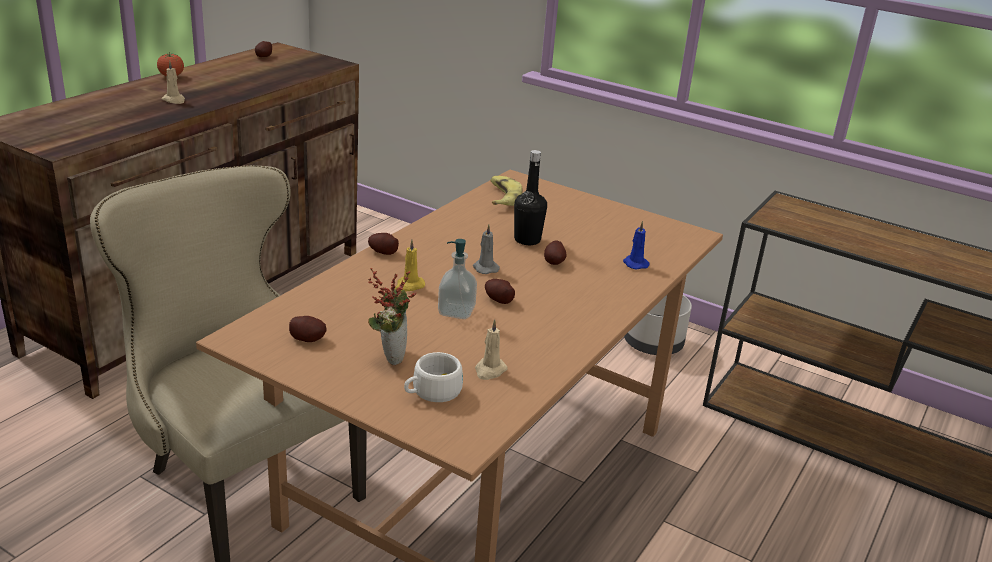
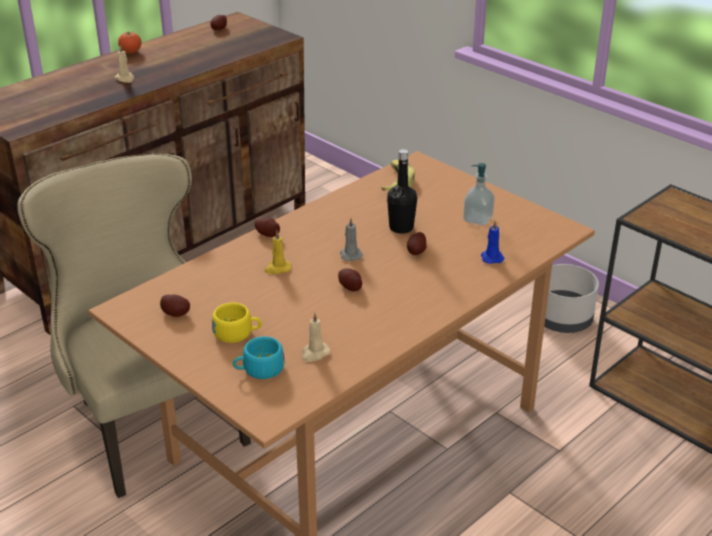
camera: 15 degrees right, 5 degrees up
(390, 355) = (237, 333): potted plant -> yellow cup
(432, 392) = (259, 369): white cup -> turquoise cup
(456, 311) = (308, 296): soap dispenser -> soap dispenser (477, 219)

